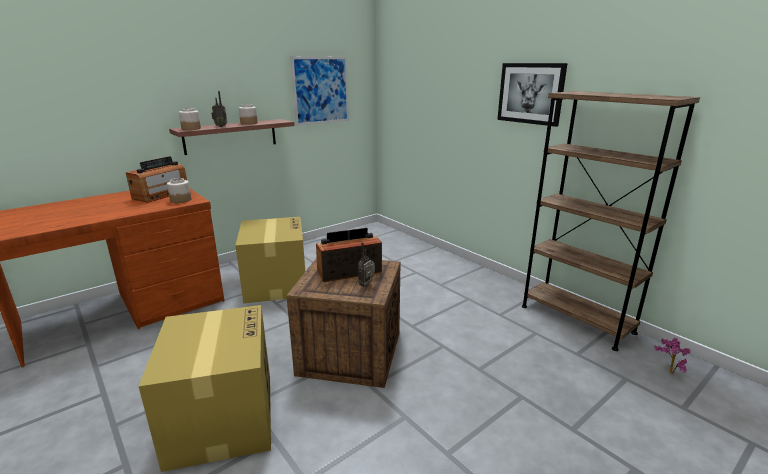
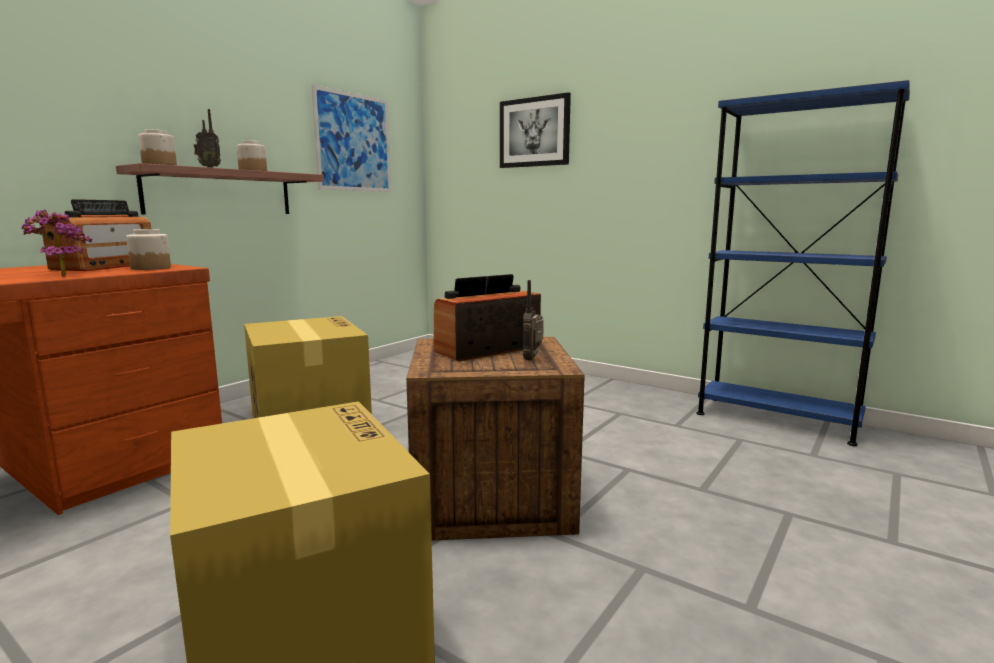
camera: 15 degrees left, 10 degrees down
(530, 93) = (669, 124): picture -> picture (534, 132)
(576, 319) = (776, 419): brown bookcase -> blue bookcase
(667, 371) = (935, 459): potted plant -> potted plant (61, 275)

